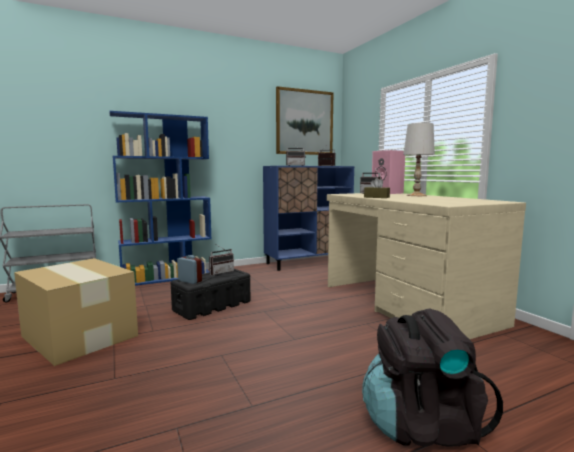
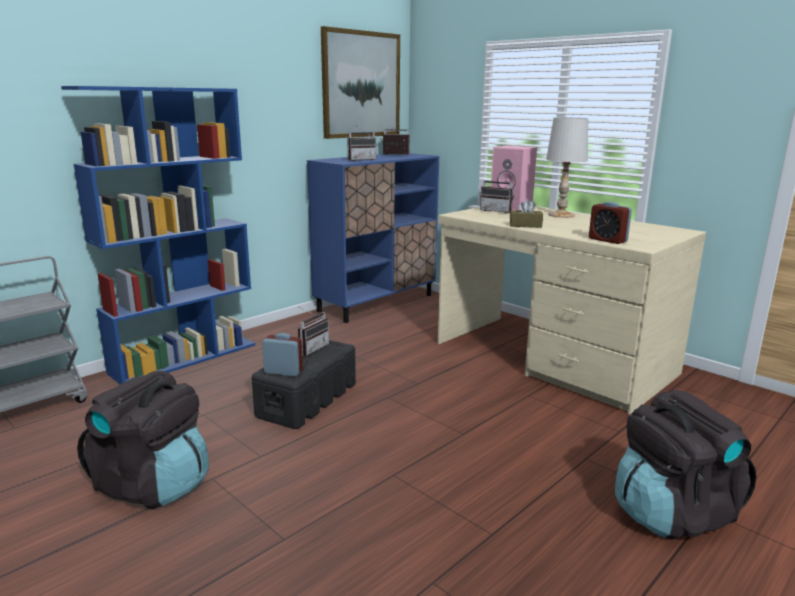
camera: 20 degrees left, 10 degrees up
(80, 335) = (153, 485): cardboard box -> black backpack
(425, 202) = (607, 240): none -> alarm clock

